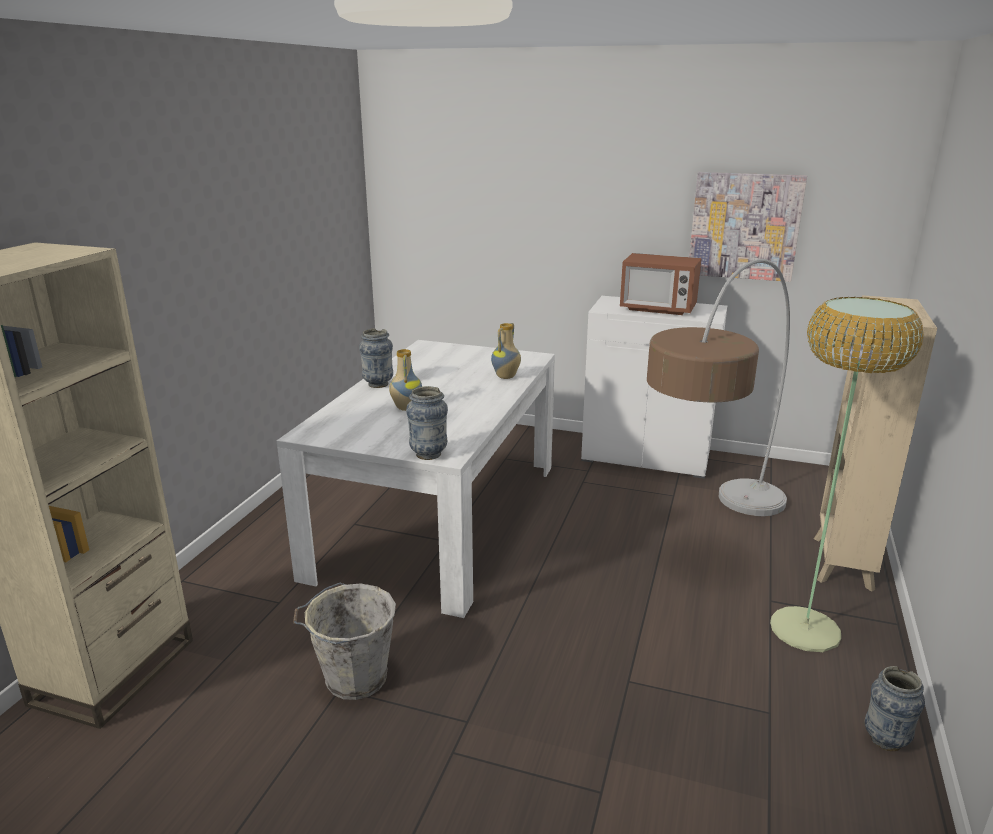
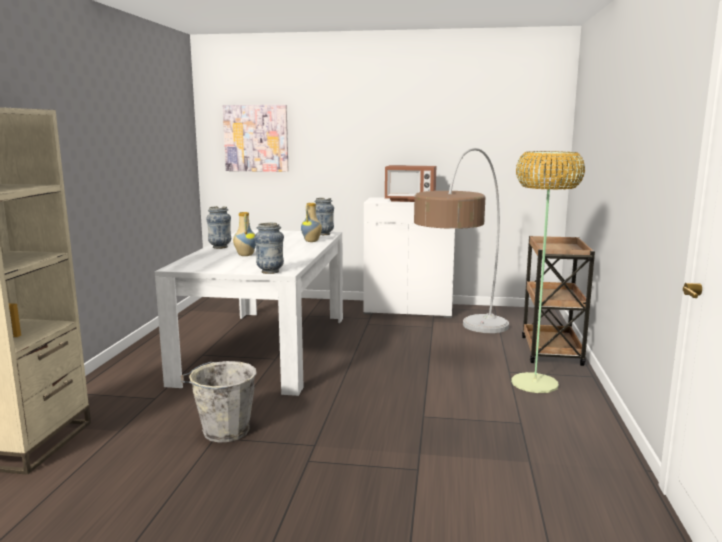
camera: 10 degrees left, 10 degrees down
(744, 226) = (462, 145): picture -> picture (256, 138)
(842, 564) = (551, 352): beige bookcase -> brown cart
(885, 740) = (596, 428): vase -> vase (323, 234)

